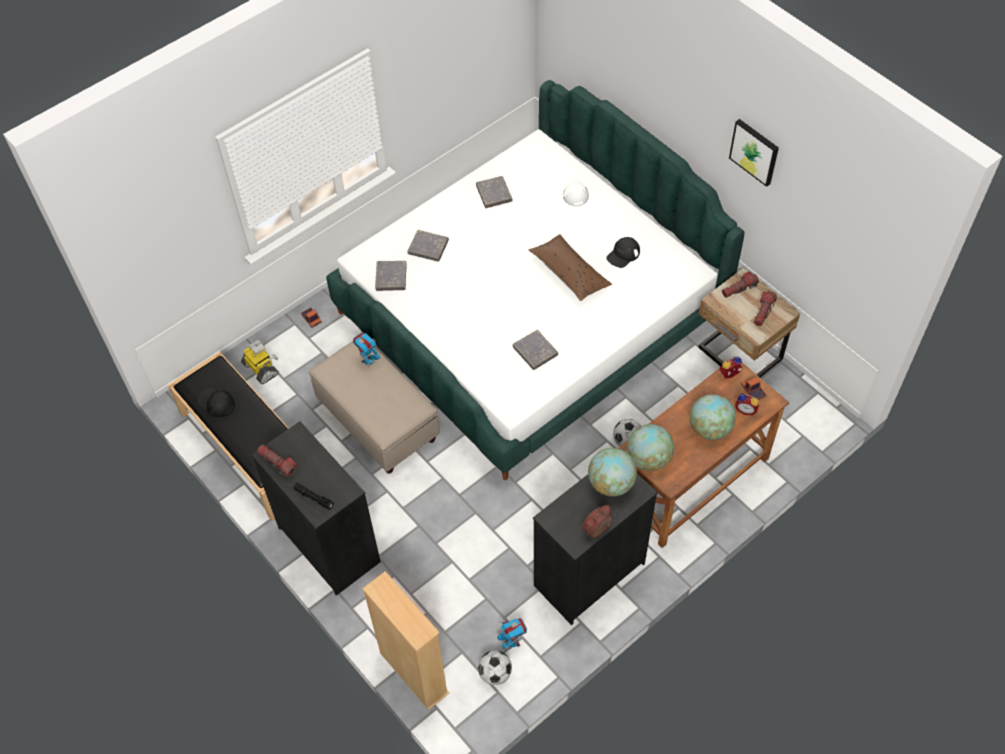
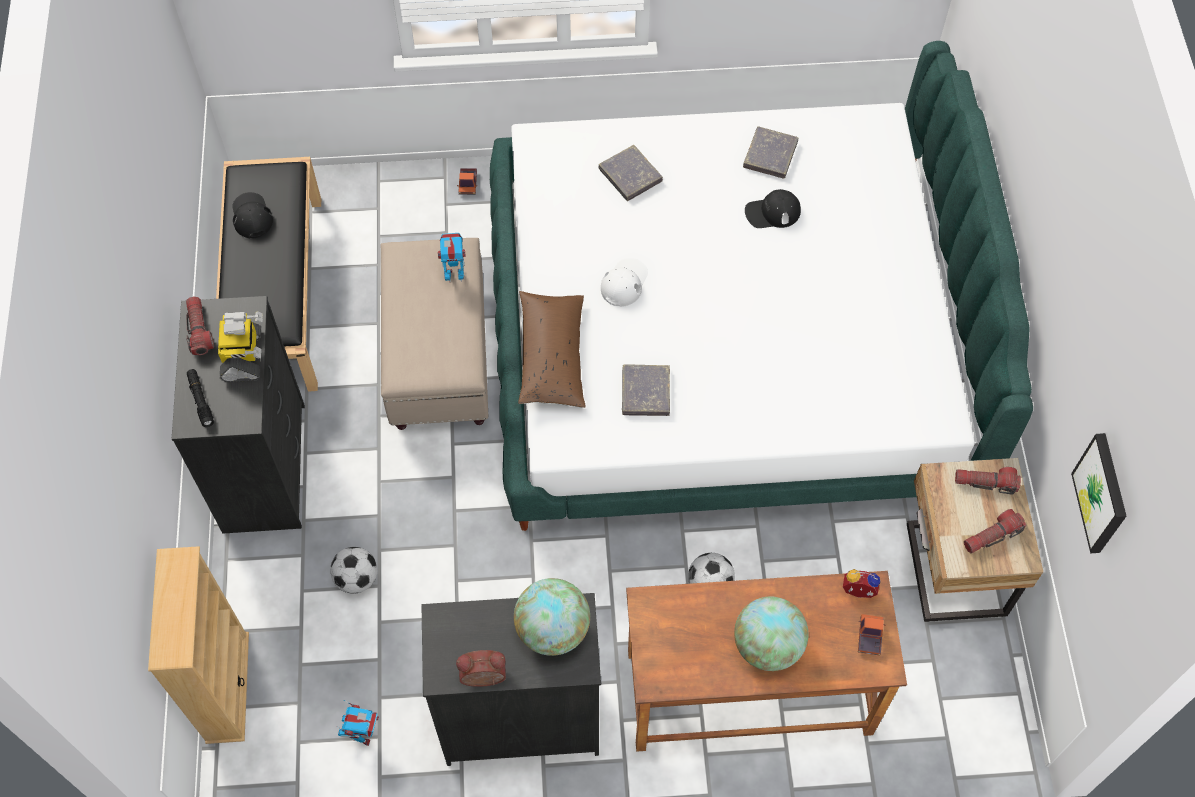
camera: 35 degrees right, 5 degrees up
(261, 369) = (365, 208): toy robot -> toy robot (243, 356)
(391, 277) = (554, 186): grey book -> none
(495, 673) = (313, 757): football -> football (356, 578)
(569, 273) = (776, 318): brown pillow -> brown pillow (552, 356)
(574, 193) = (875, 215): white cap -> white cap (624, 283)
(623, 254) = (868, 337): black cap -> black cap (772, 212)
(648, 459) = (653, 629): globe -> none
(746, 409) = (838, 654): alarm clock -> none
(755, 151) = (1084, 303): picture -> picture (1102, 493)

